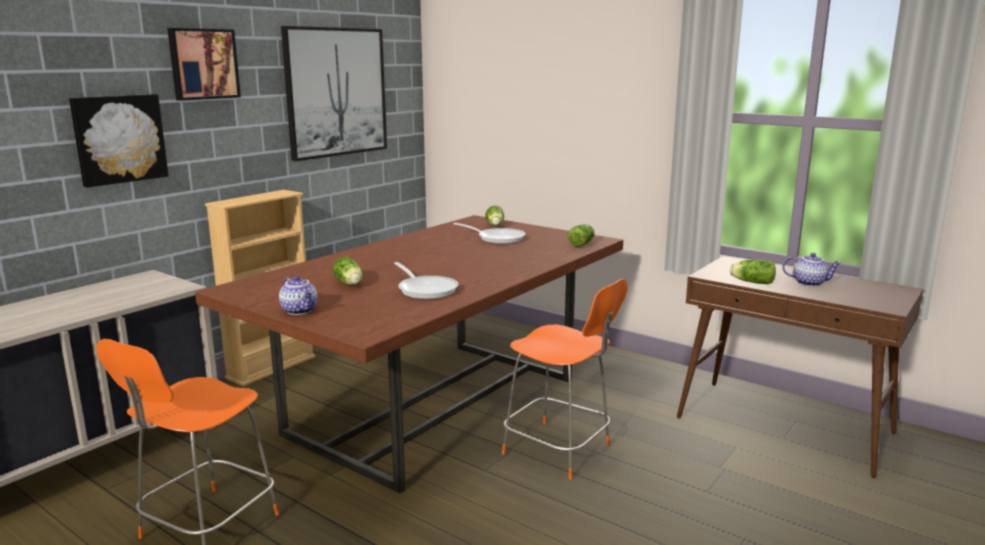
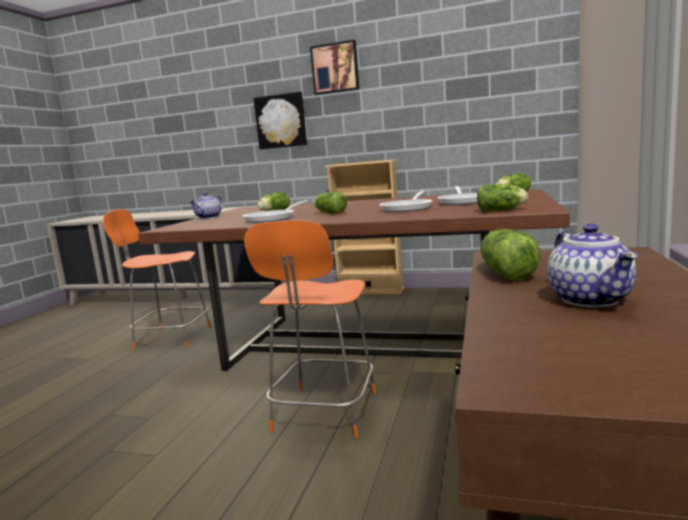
camera: 70 degrees right, 5 degrees down
(336, 92) = (455, 77): picture -> none
(447, 271) = (329, 213): none -> lettuce
(494, 253) = (408, 208): none -> frying pan

